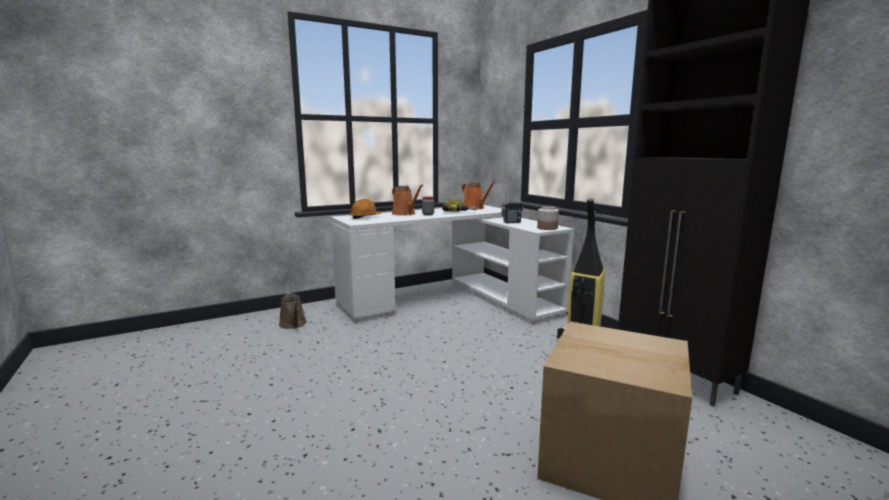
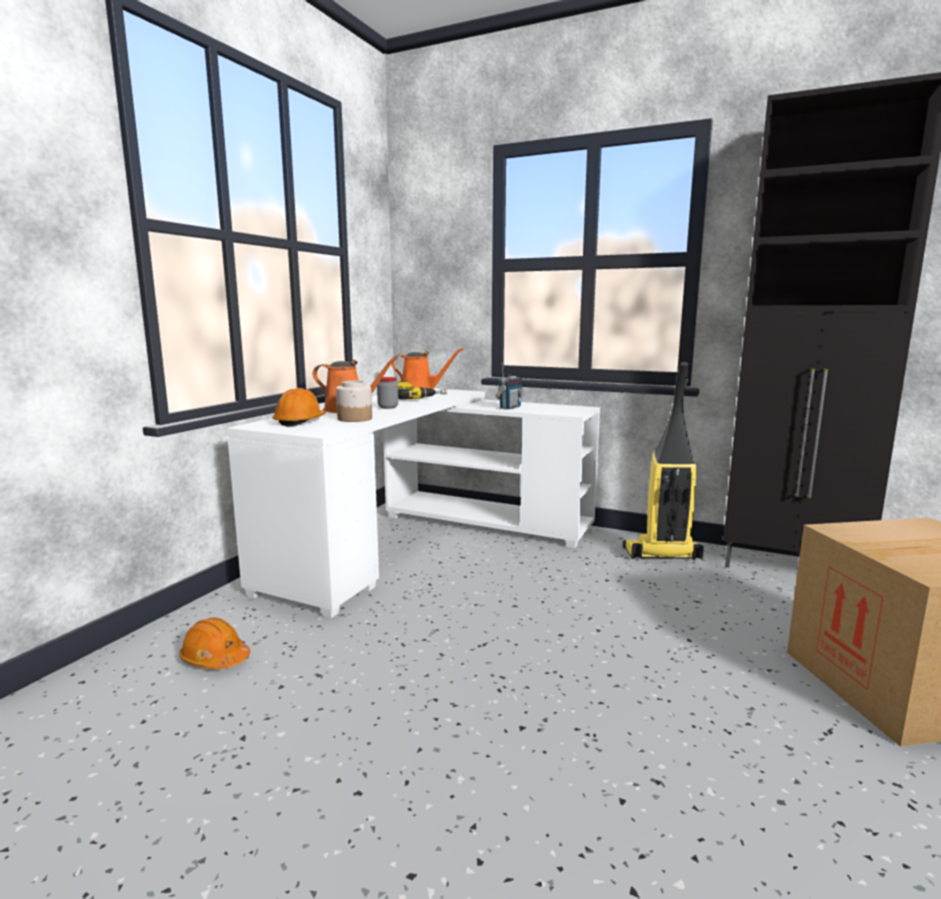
camera: 35 degrees left, 0 degrees up
(293, 324) = (215, 658): brown watering can -> orange hard hat
(547, 228) = (573, 410): jar -> jar (355, 419)

